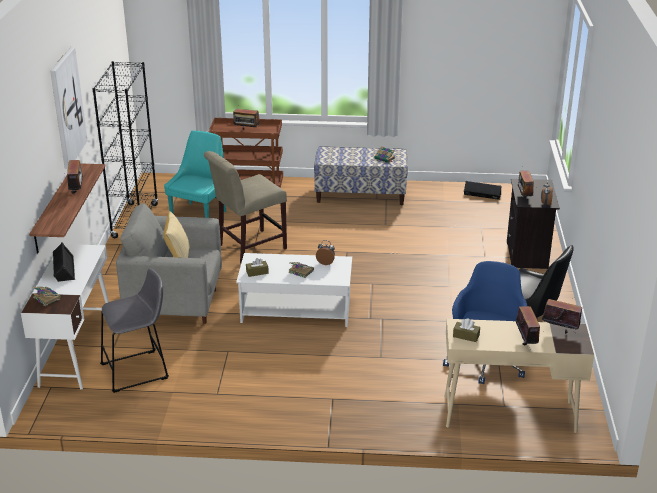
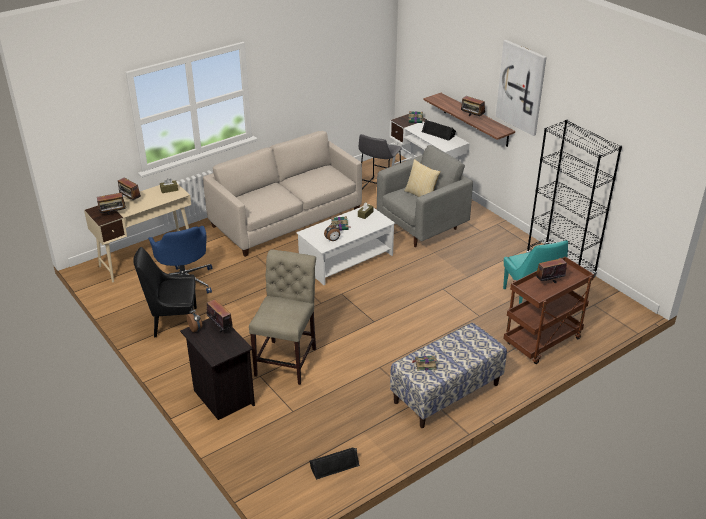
camera: 140 degrees right, 5 degrees up
(248, 247) = (447, 287): beige chair -> beige chair (287, 359)
(294, 386) = (286, 219): none -> beige sofa

